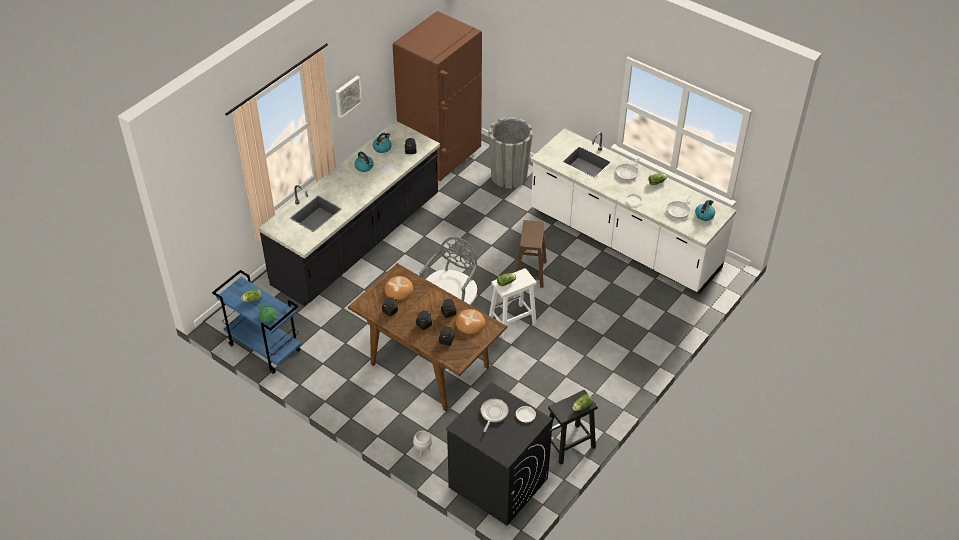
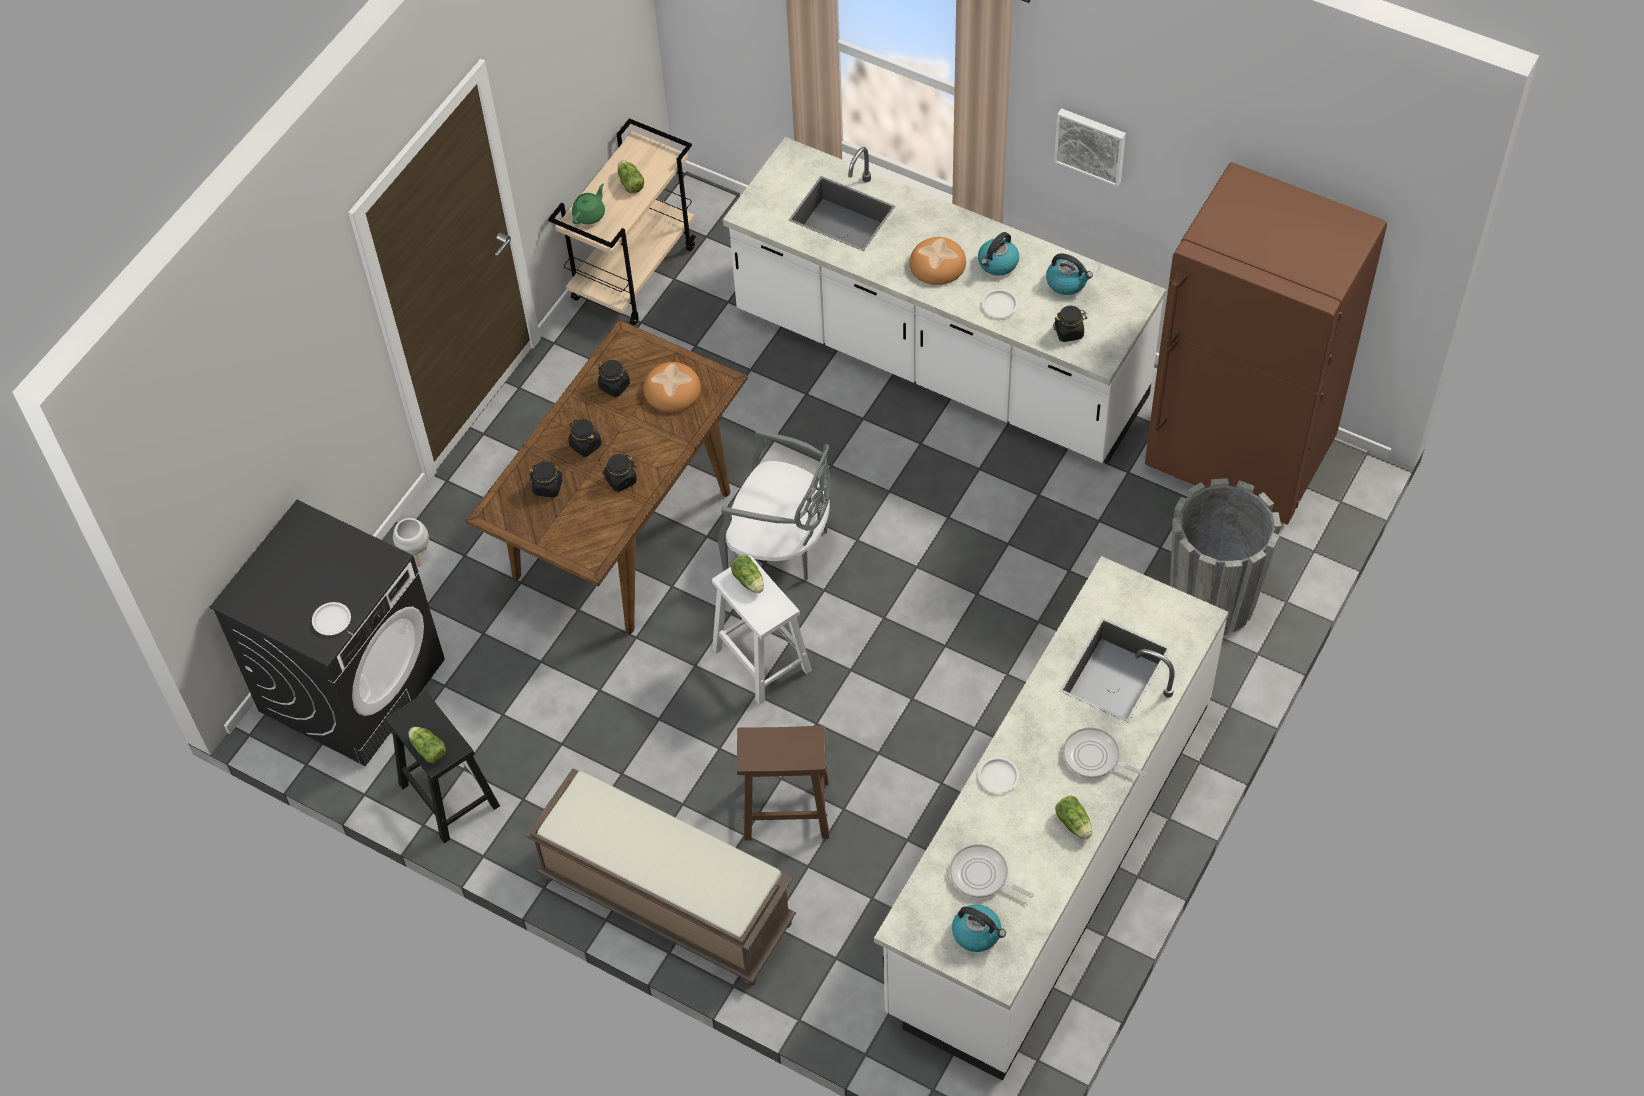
camera: 85 degrees right, 10 degrees up
(263, 348) = (634, 272): blue cart -> beige cart
(358, 241) = (939, 358): black counter -> white counter
(470, 323) = (597, 519): bread -> bread (938, 263)
(493, 413) = (333, 568): frying pan -> none
(530, 273) = (904, 677): brown stool -> brown stool (784, 810)
(633, 366) = (664, 900): none -> brown bench

